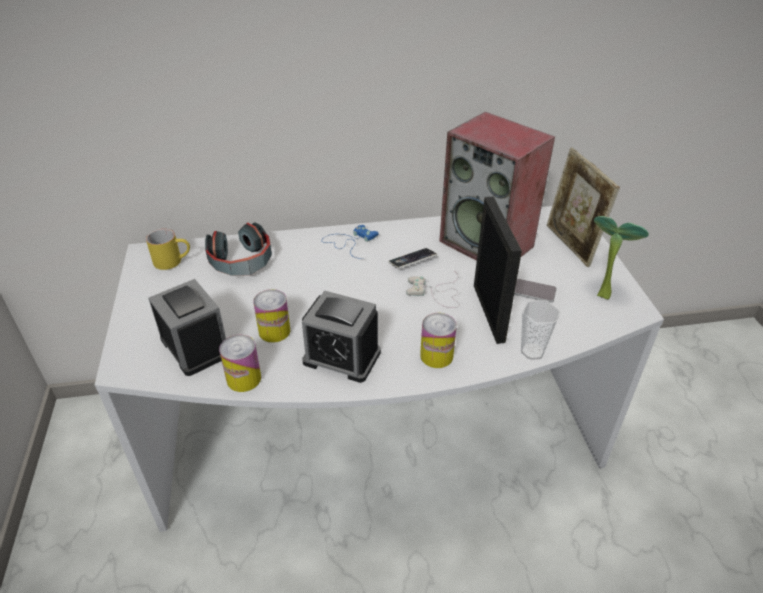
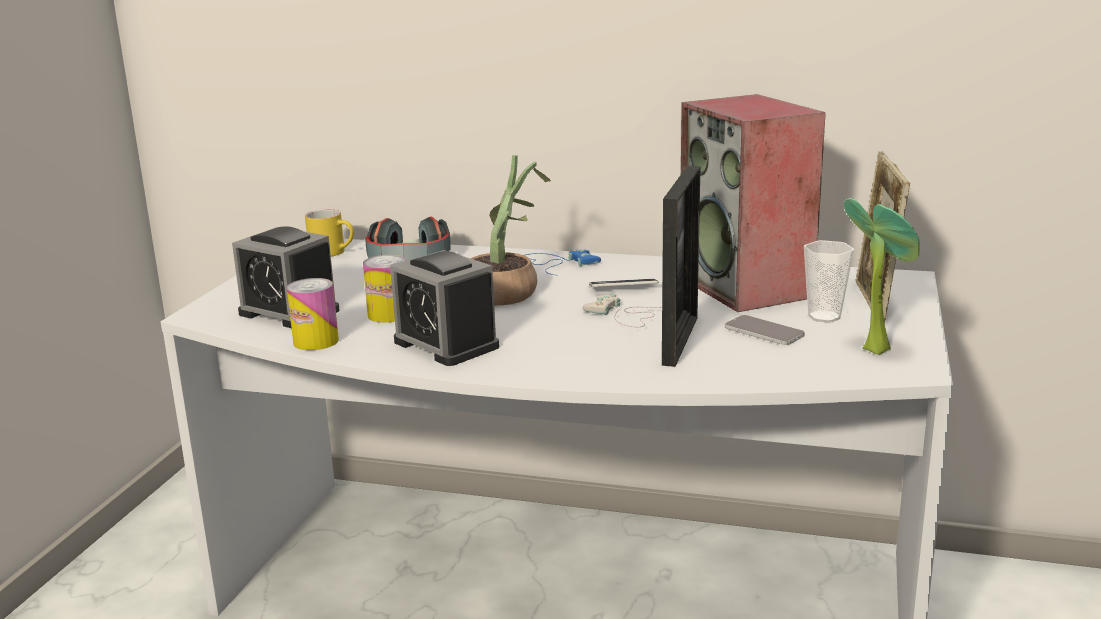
camera: 25 degrees right, 20 degrees down
(195, 347) = (289, 312): alarm clock -> alarm clock turned 135 degrees clockwise
(339, 283) = (507, 292): none -> potted plant
(436, 356) = (567, 362): can -> none
(532, 351) = (706, 379): cup -> cup (824, 317)

